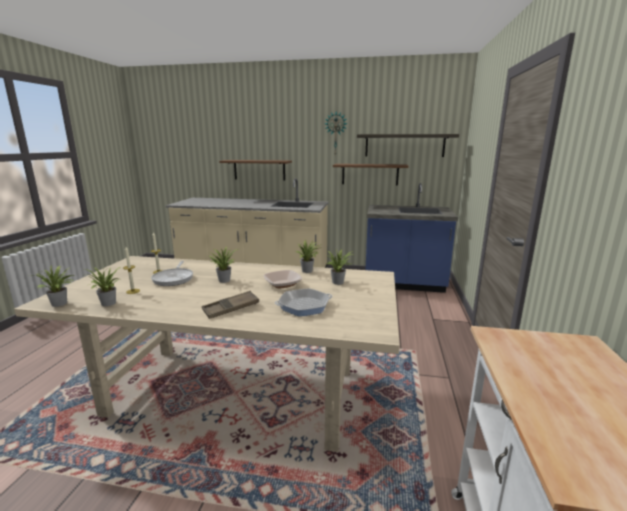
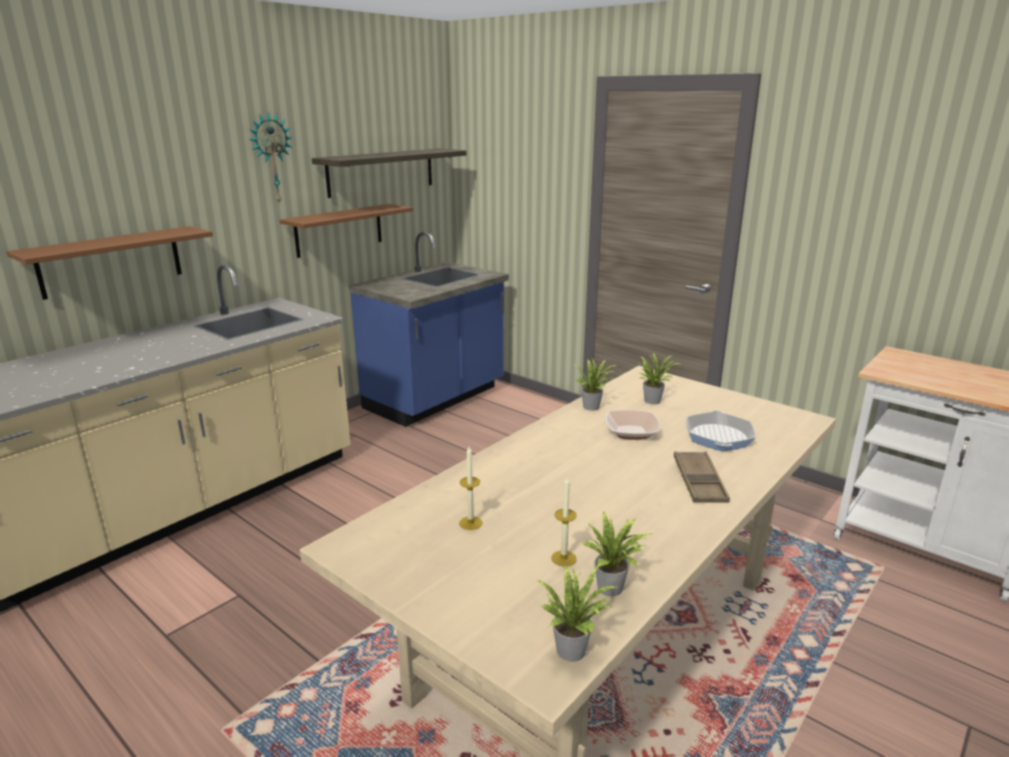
camera: 60 degrees left, 5 degrees up
(174, 278) = (528, 511): frying pan -> none
(224, 280) = (576, 469): potted plant -> none

